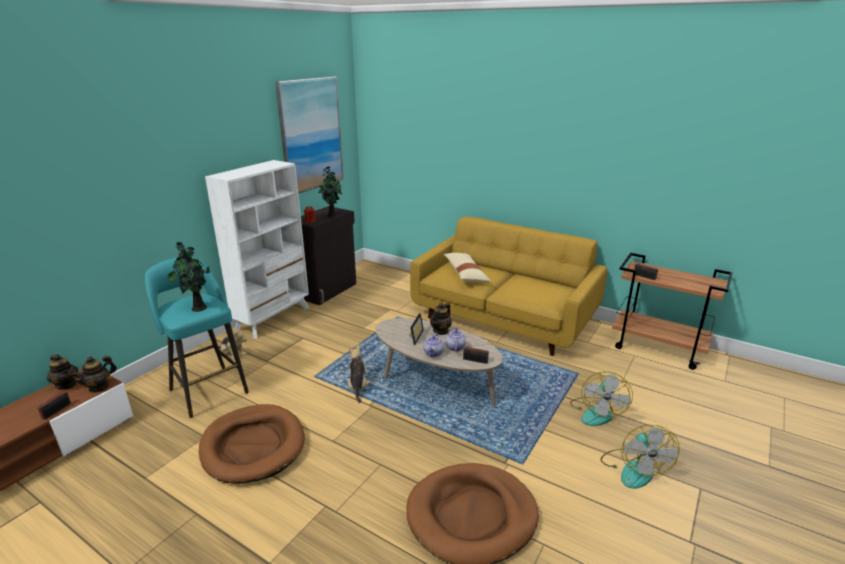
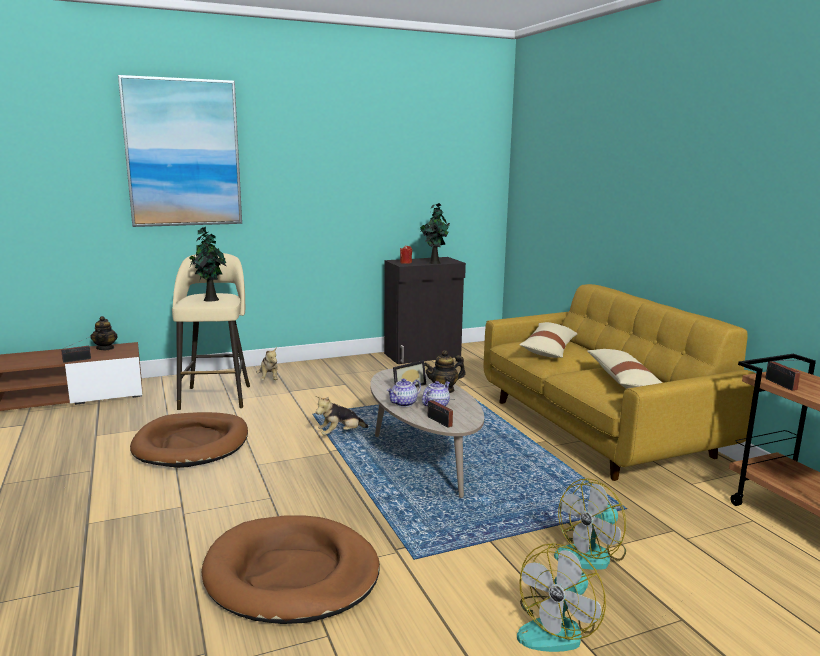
camera: 35 degrees right, 10 degrees down
(99, 387) = (120, 355): teapot -> none
(208, 390) = (216, 396): turquoise stool -> beige stool
(273, 318) = (340, 363): white bookcase -> none
(311, 134) = (435, 170): picture -> picture (183, 153)
(358, 386) = (340, 434): plush toy -> plush toy turned 150 degrees counterclockwise
(539, 289) = (624, 381): none -> beige pillow

